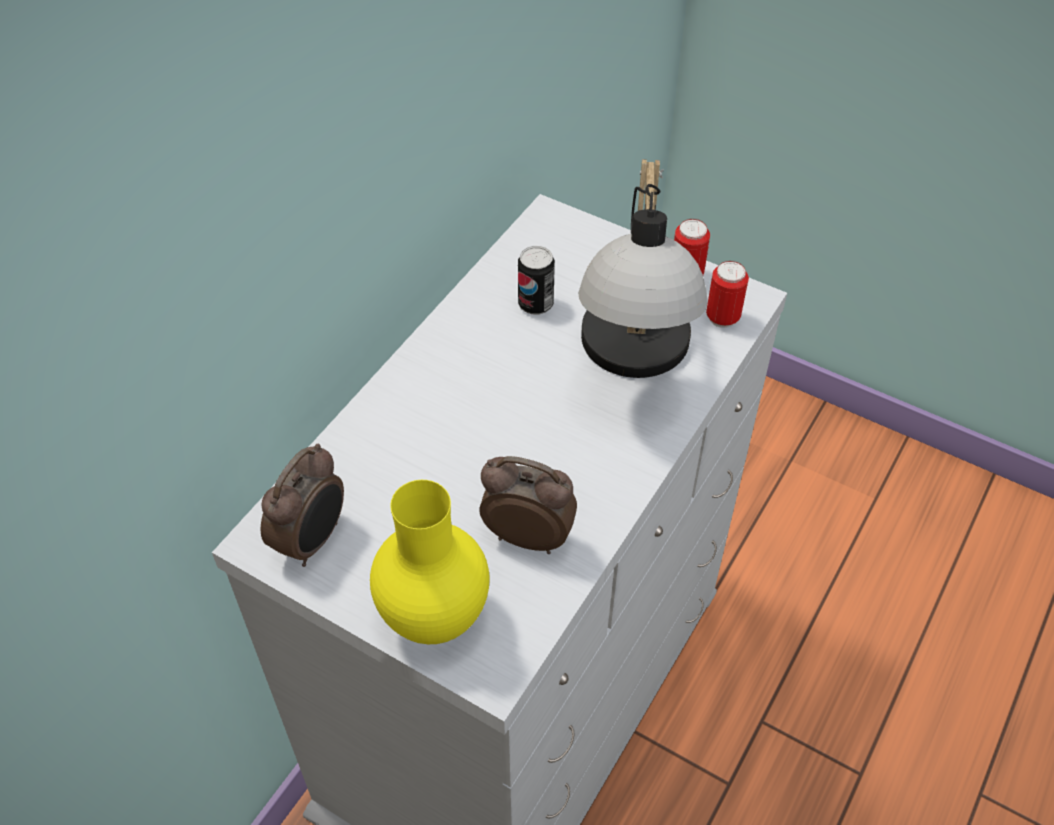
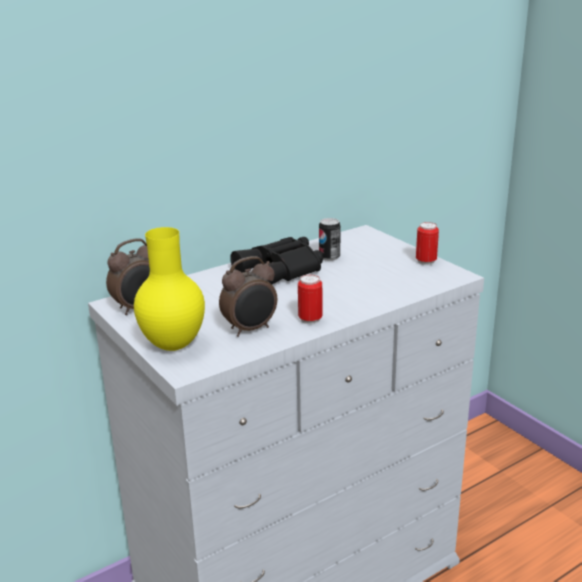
camera: 25 degrees right, 25 degrees down
(482, 364) = (281, 271): none -> black binoculars
(528, 535) = (250, 329): alarm clock -> alarm clock turned 105 degrees clockwise
(634, 361) = (368, 284): table lamp -> none
(722, 318) = (434, 279): can -> can (310, 320)

